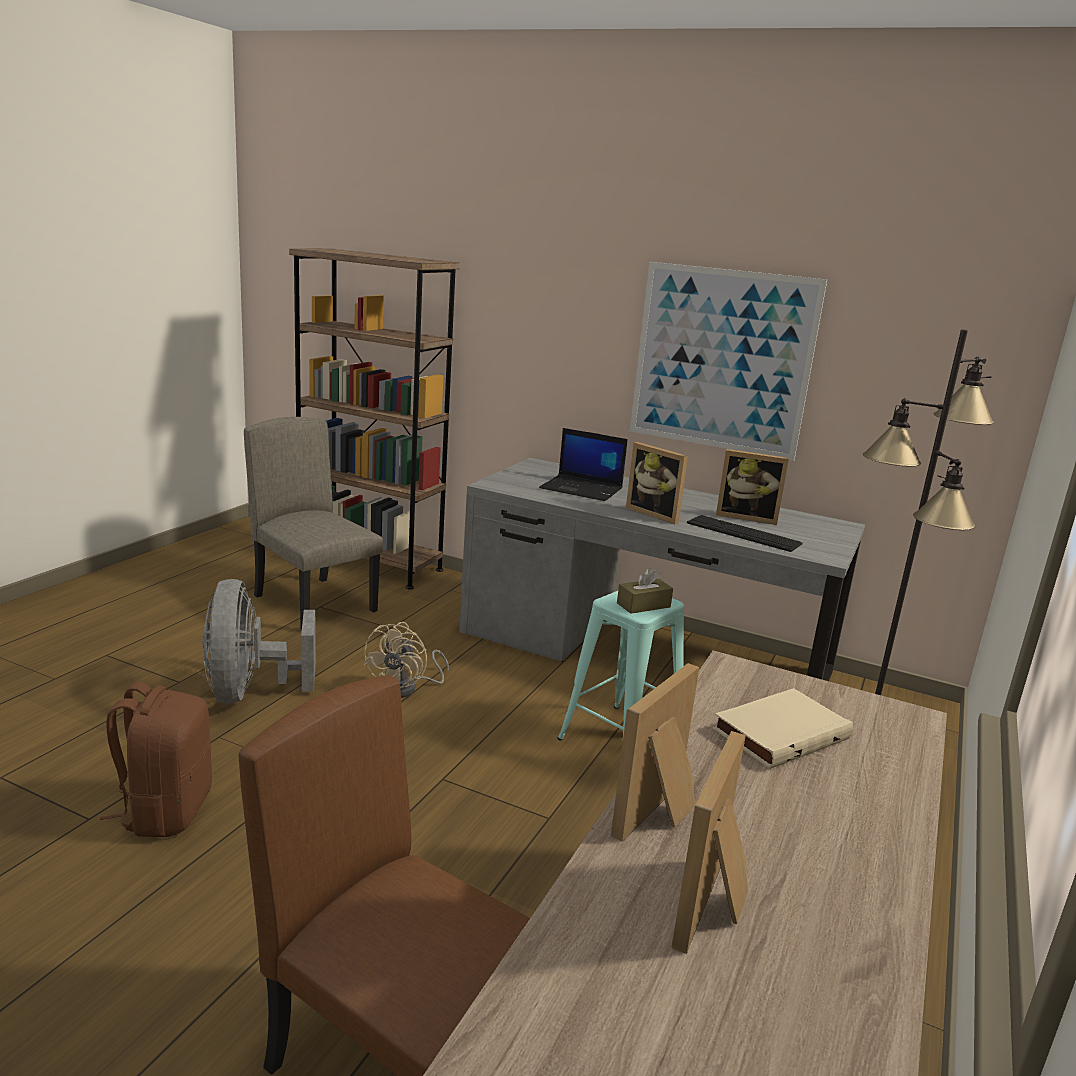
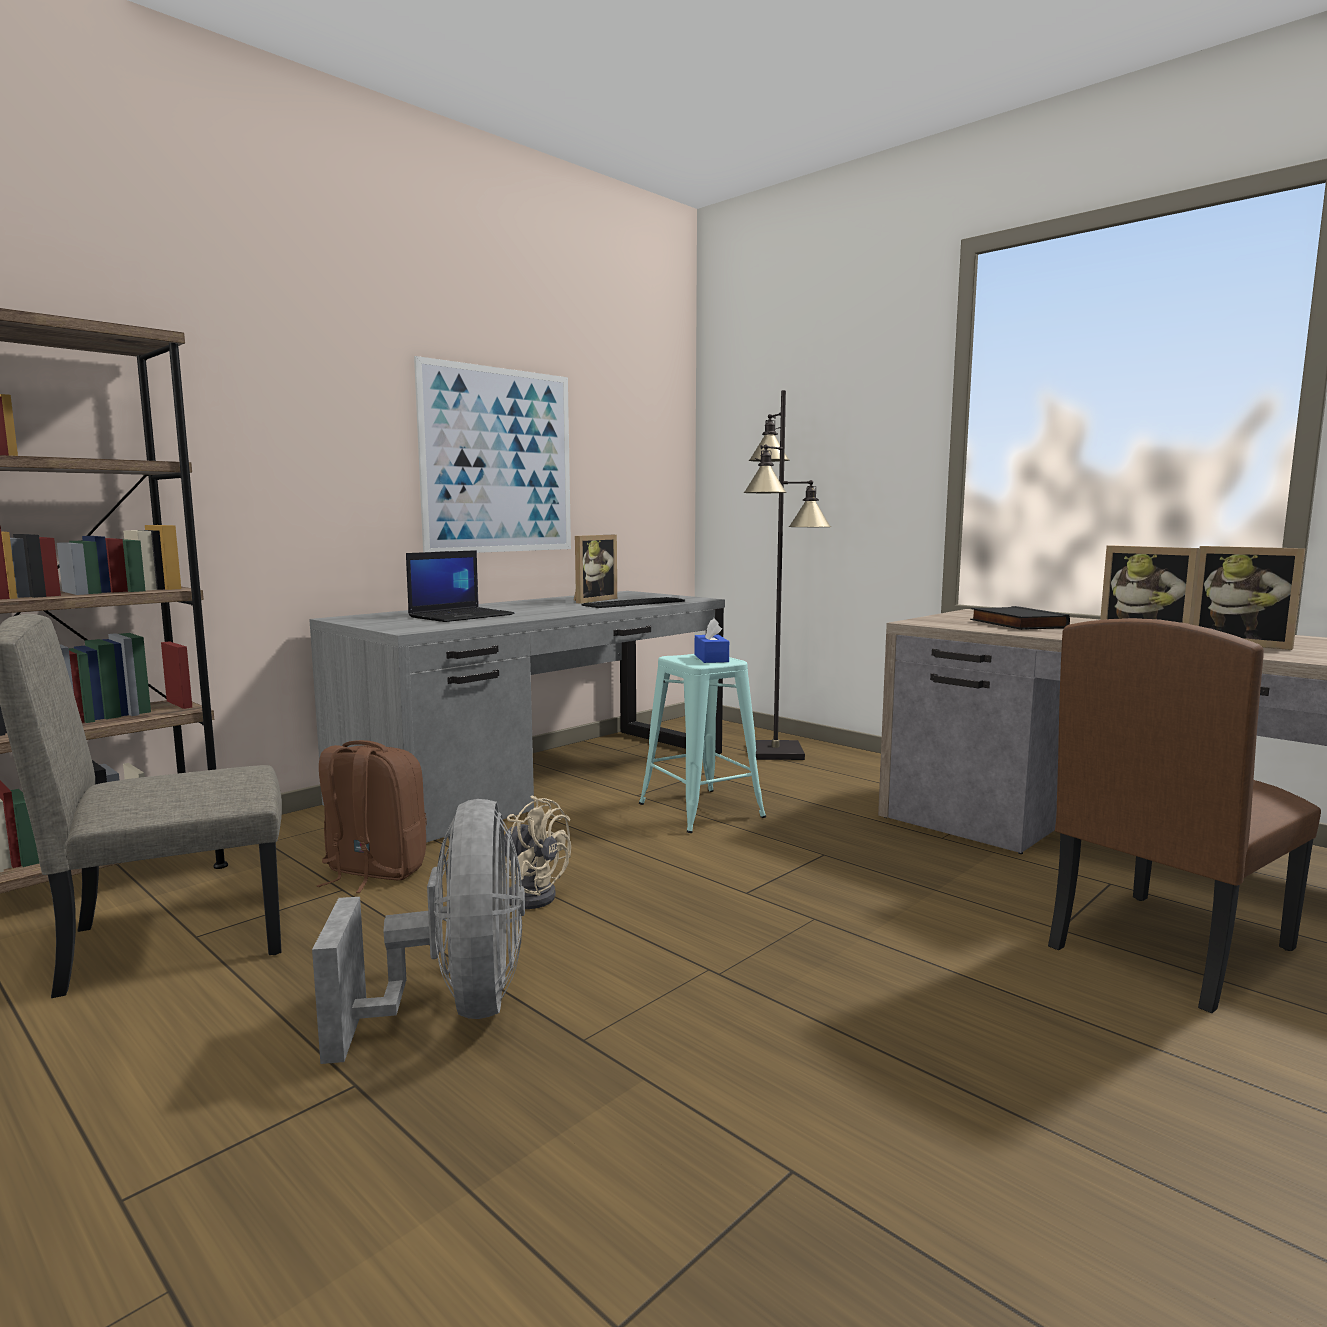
camera: 70 degrees left, 10 degrees down
(165, 811) = (781, 1087): brown backpack -> brown backpack (372, 872)
(250, 692) = (454, 1009): grey fan -> grey fan turned 105 degrees counterclockwise
(643, 605) = (711, 658): brown tissue box -> blue tissue box
(656, 514) = (564, 610): picture frame -> none
(779, 732) = (1015, 624): beige book -> black book

